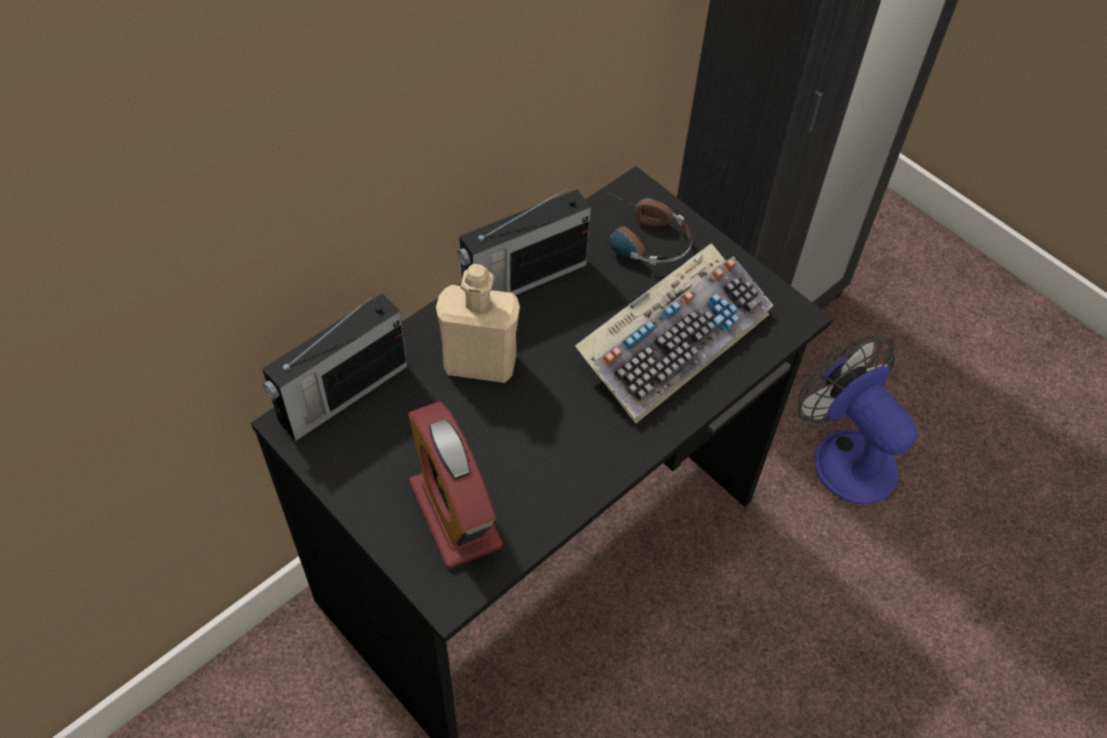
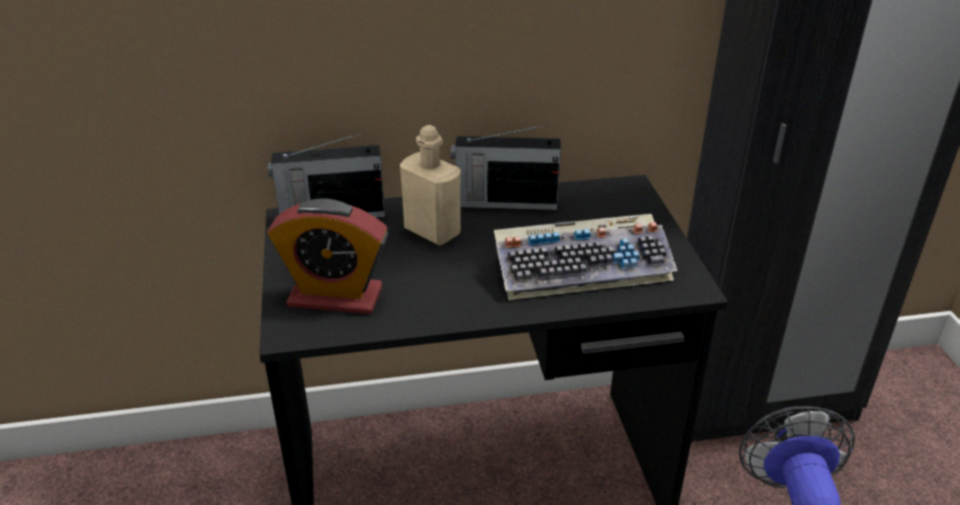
camera: 35 degrees right, 20 degrees down
(455, 514) = (335, 296): alarm clock -> alarm clock turned 90 degrees counterclockwise
(639, 238) = (609, 209): headphones -> none

